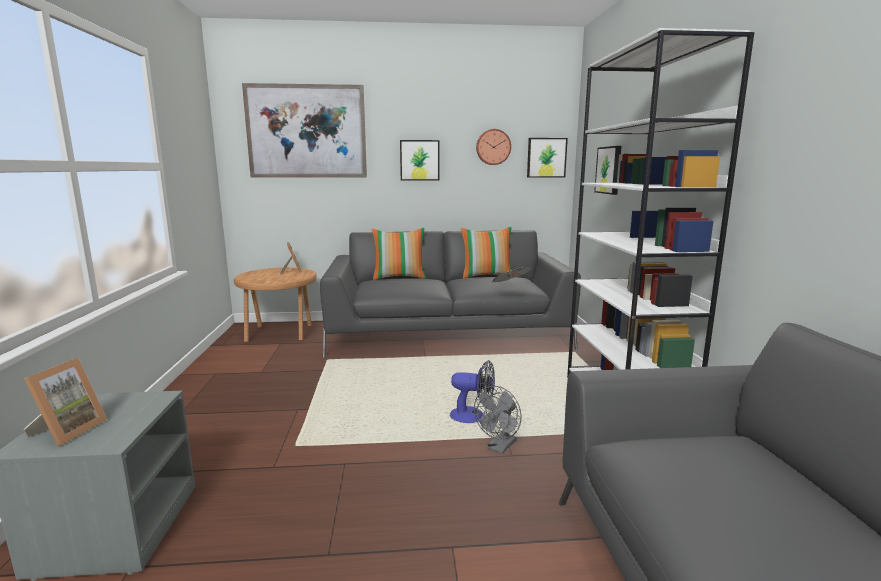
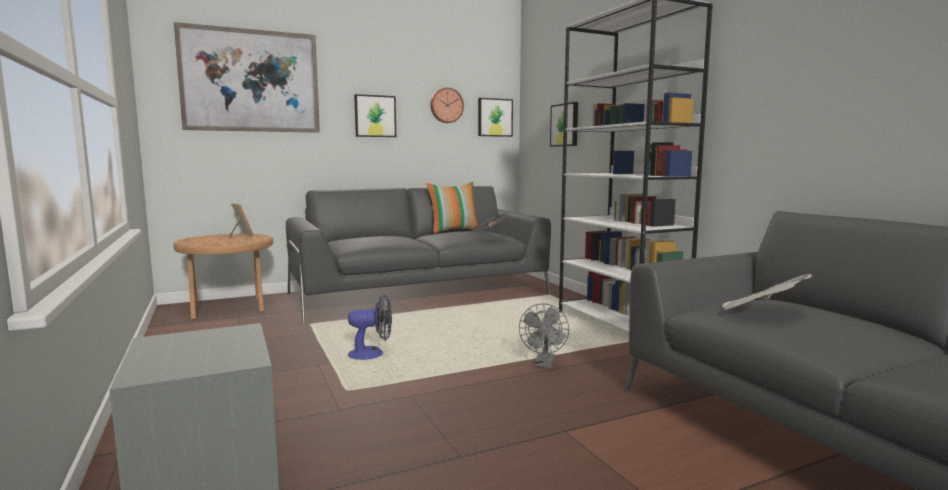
camera: 20 degrees left, 5 degrees down
(68, 430) = (177, 360): picture frame -> none
(399, 277) = (367, 236): pillow -> none
(473, 416) = (501, 347): fan -> fan (372, 354)
(690, 472) = (759, 313): none -> newspaper

